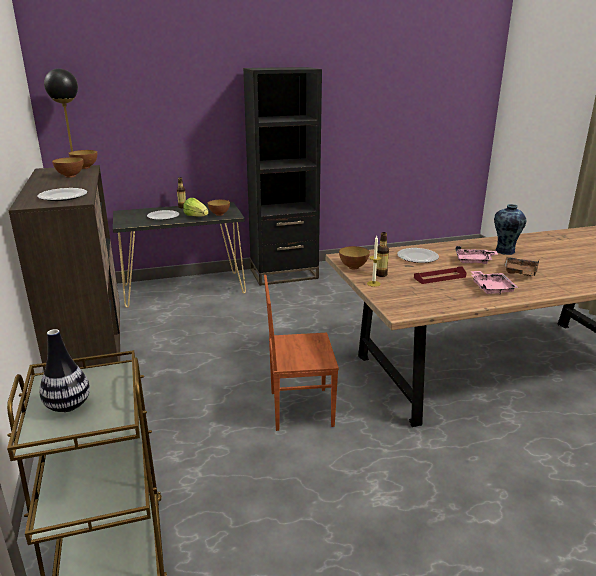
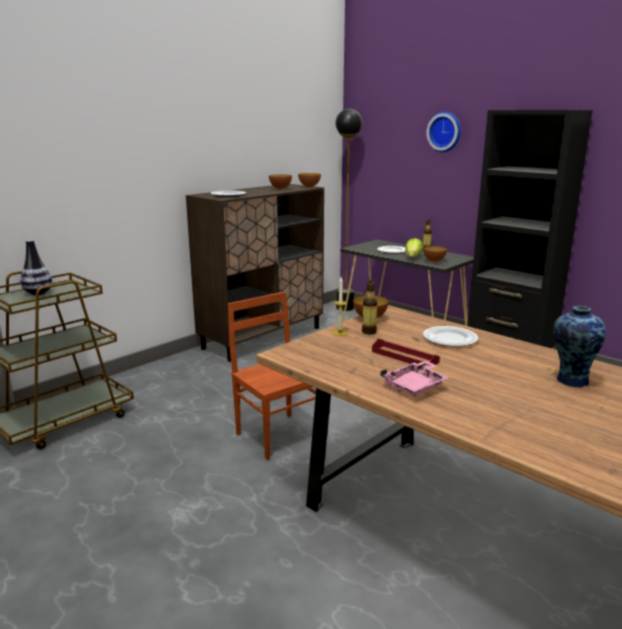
camera: 60 degrees right, 5 degrees down
(175, 89) = (445, 132): none -> wall clock
(474, 261) = (493, 367): pink tray -> none
(520, 272) = (502, 398): brown tray -> none

